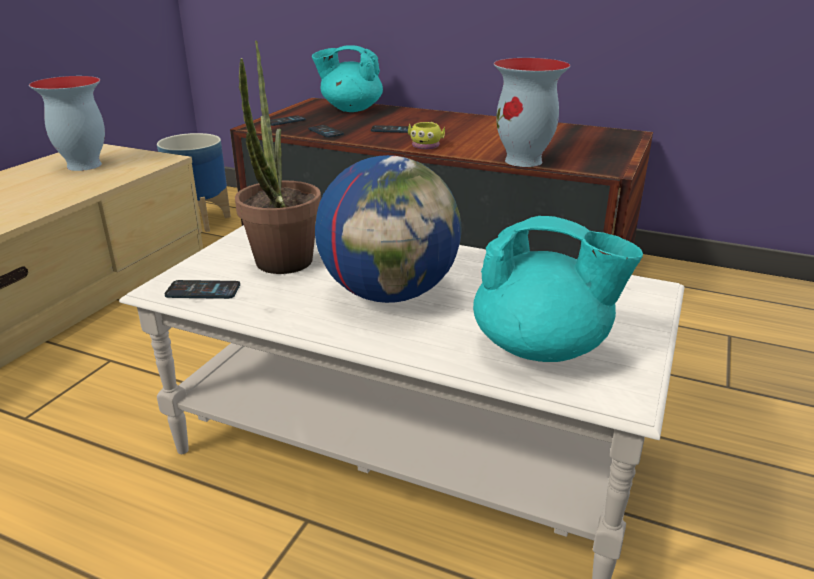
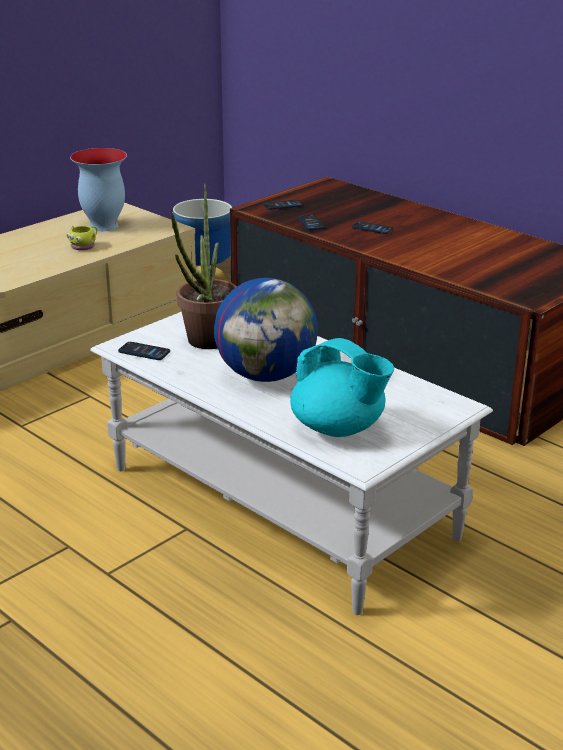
camera: 20 degrees right, 0 degrees up
(350, 109) = (353, 197): turquoise teapot -> none
(426, 145) = (390, 250): yellow mug -> yellow mug (84, 246)
(524, 161) = (463, 280): vase -> none

